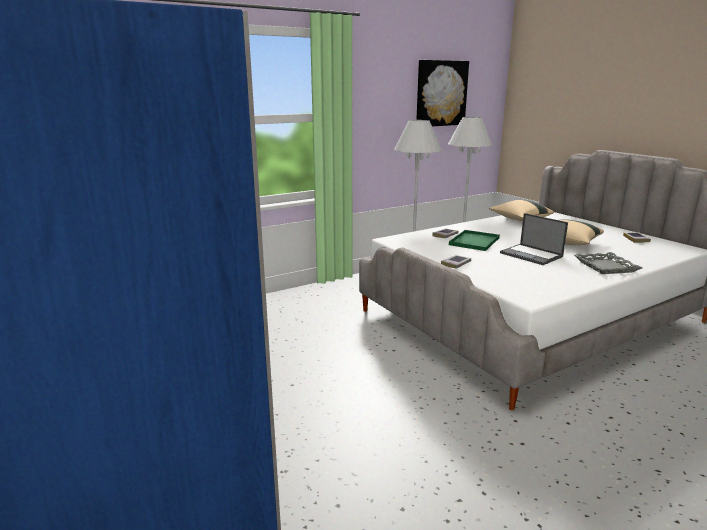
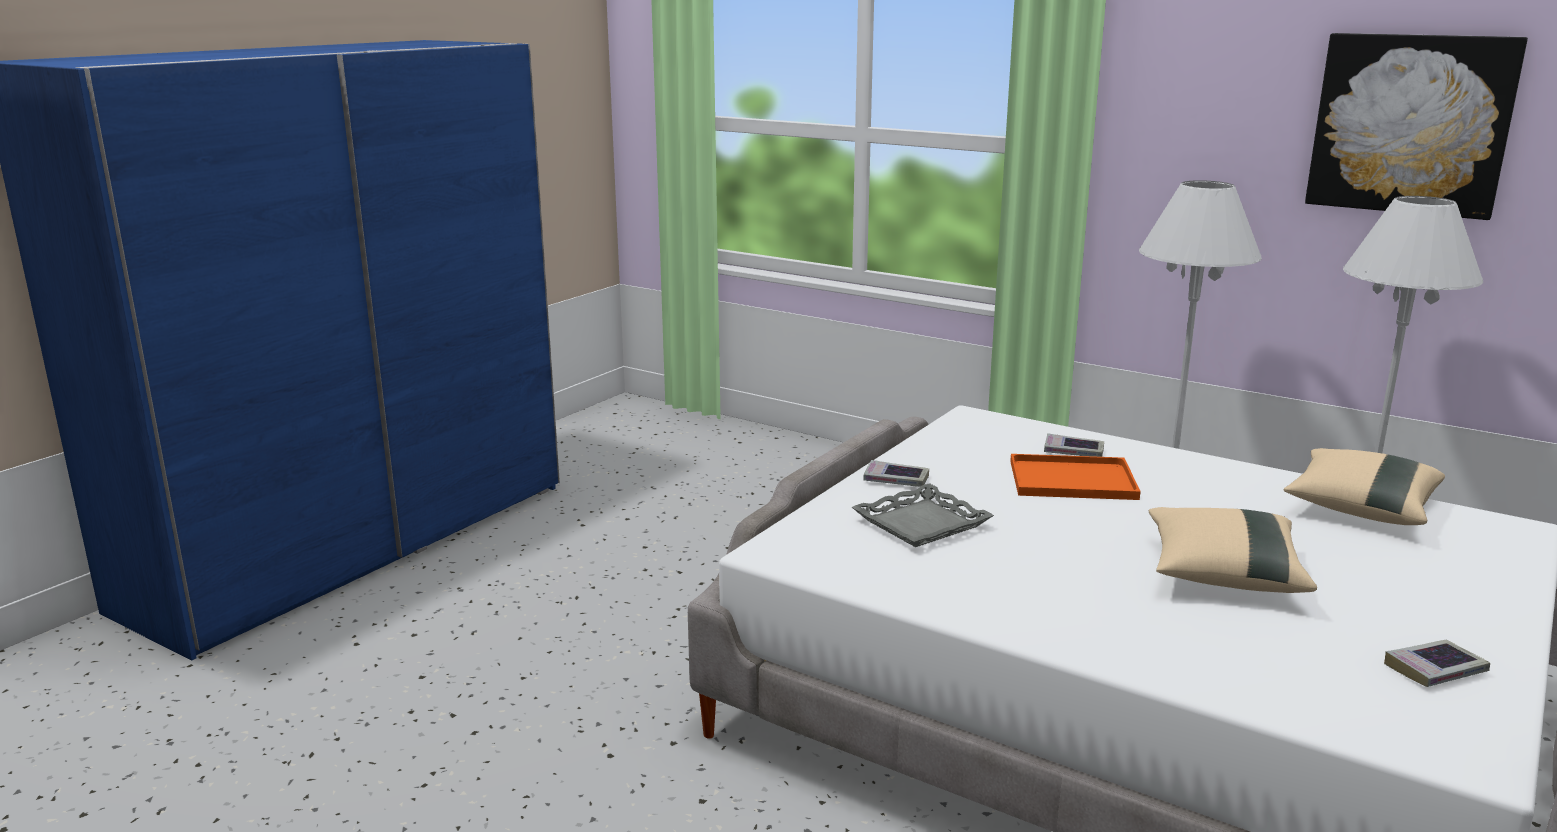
camera: 65 degrees right, 0 degrees up
(474, 241) = (1070, 480): green tray -> orange tray
(532, 255) = (1055, 540): laptop -> none
(605, 267) = (1076, 623): grey tray -> grey tray (921, 523)

